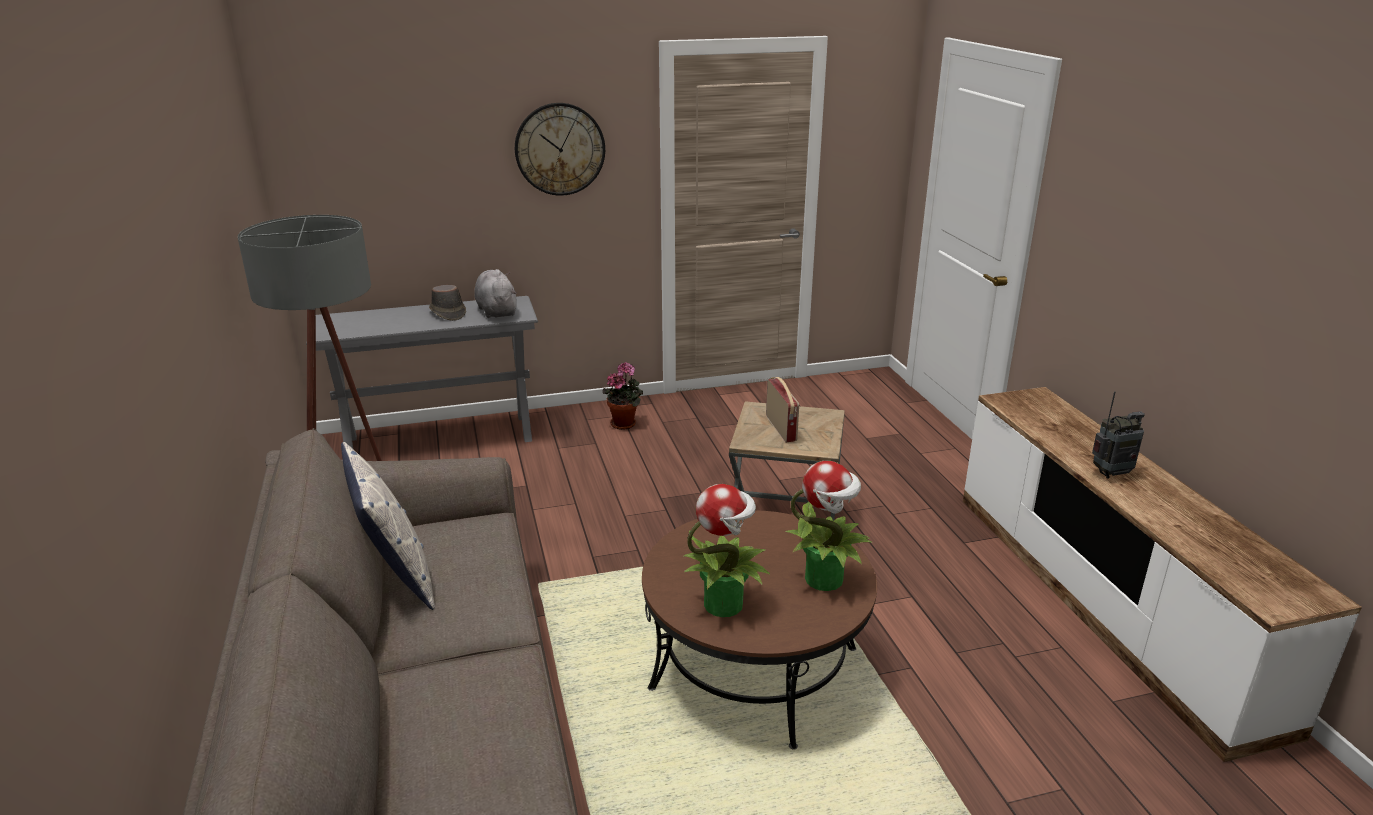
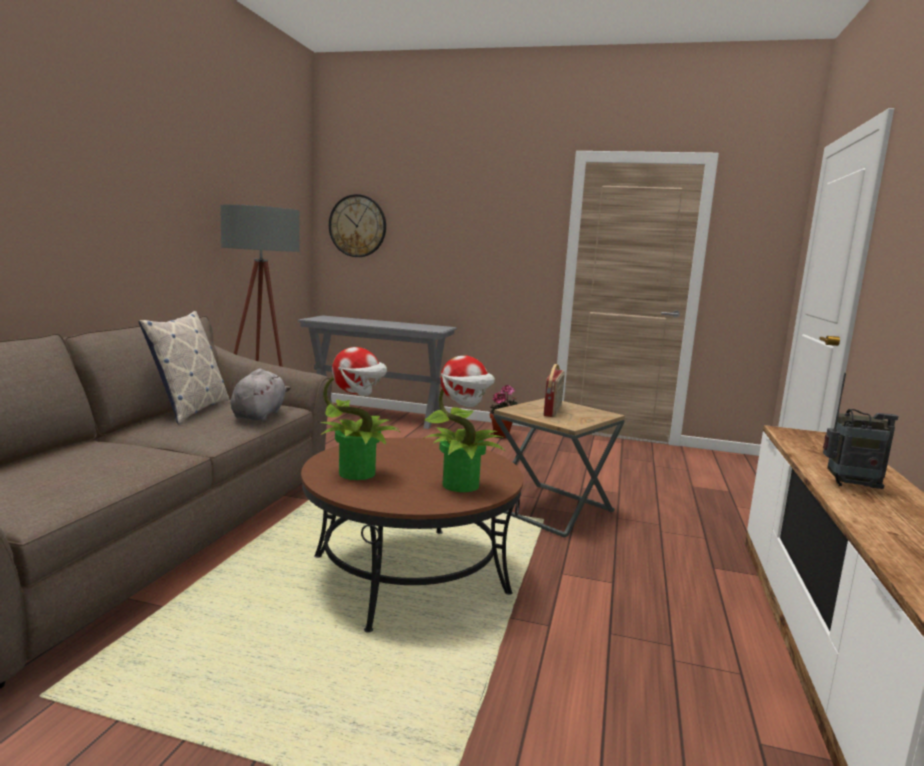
camera: 30 degrees right, 15 degrees down
(447, 313) = (394, 324): brown hat -> none
(496, 311) = (424, 327): grey plush toy -> grey plush toy (259, 415)
(560, 149) = (494, 224): wall clock -> wall clock (357, 226)

